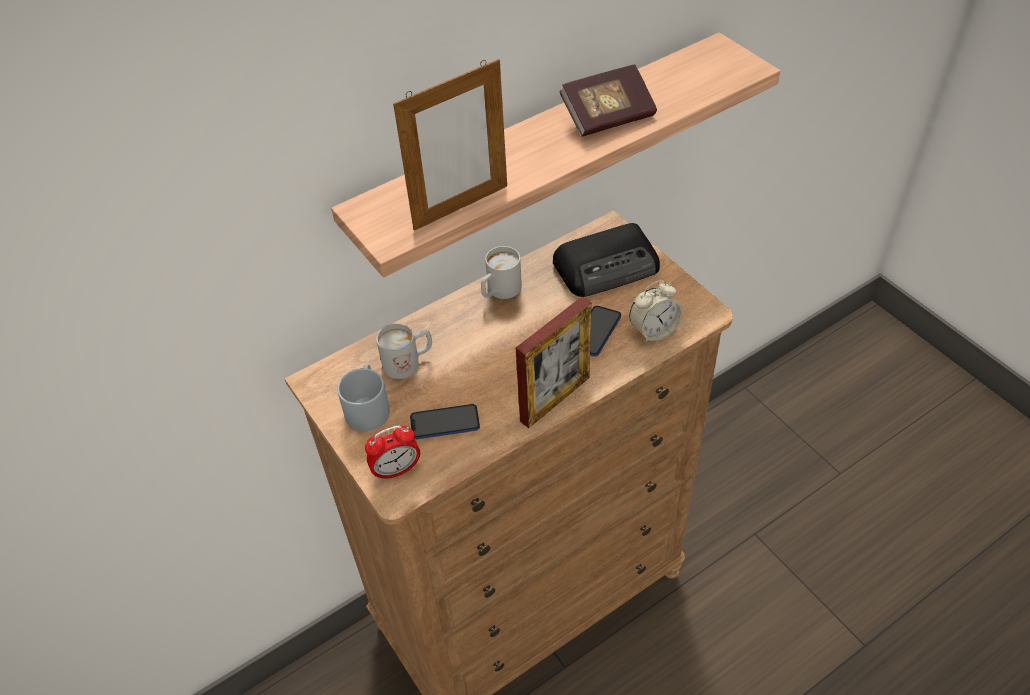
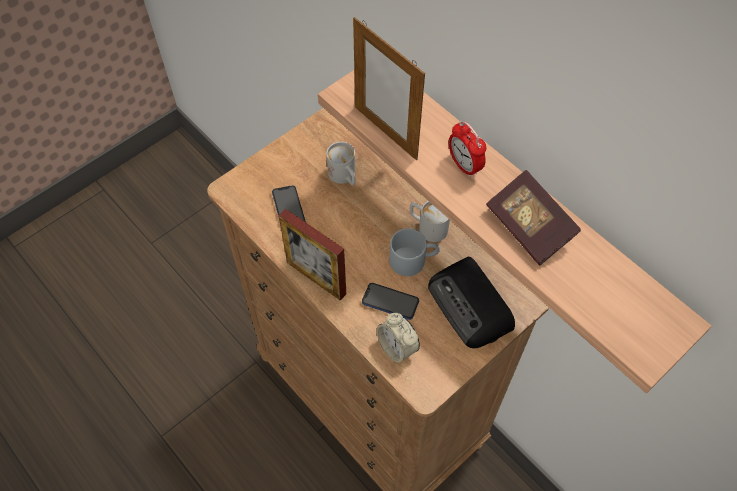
camera: 80 degrees right, 10 degrees up
(367, 406) = (301, 159): grey mug -> grey mug (413, 259)
(396, 470) = (246, 186): alarm clock -> alarm clock (464, 165)

